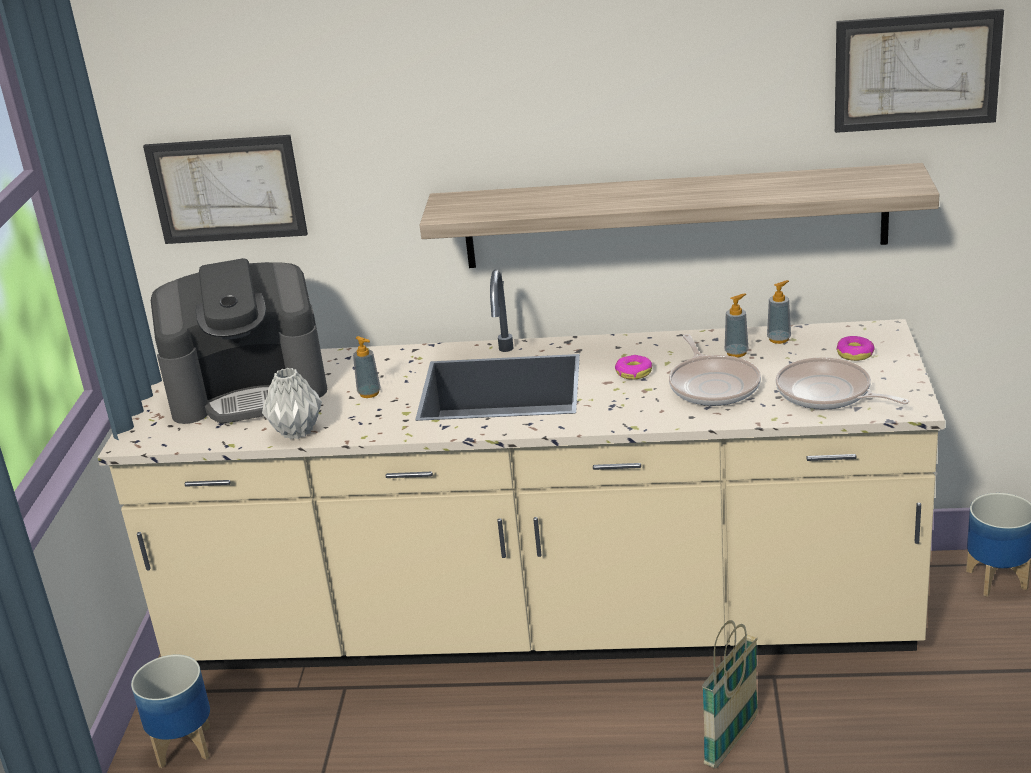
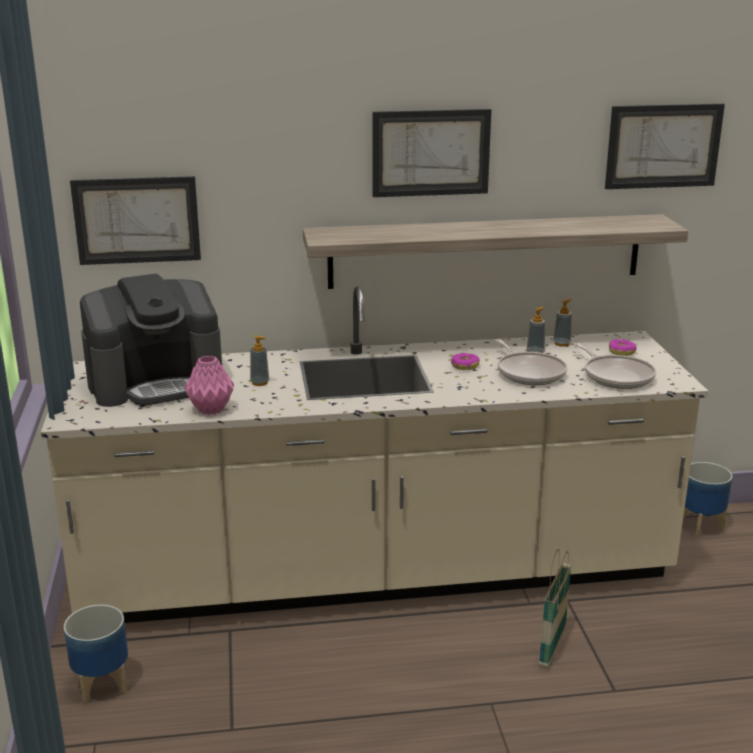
camera: 15 degrees left, 5 degrees down
(297, 432) = (211, 410): grey vase -> pink vase
(588, 94) = (430, 153): none -> picture
(827, 393) = (616, 376): frying pan -> frying pan turned 150 degrees counterclockwise

